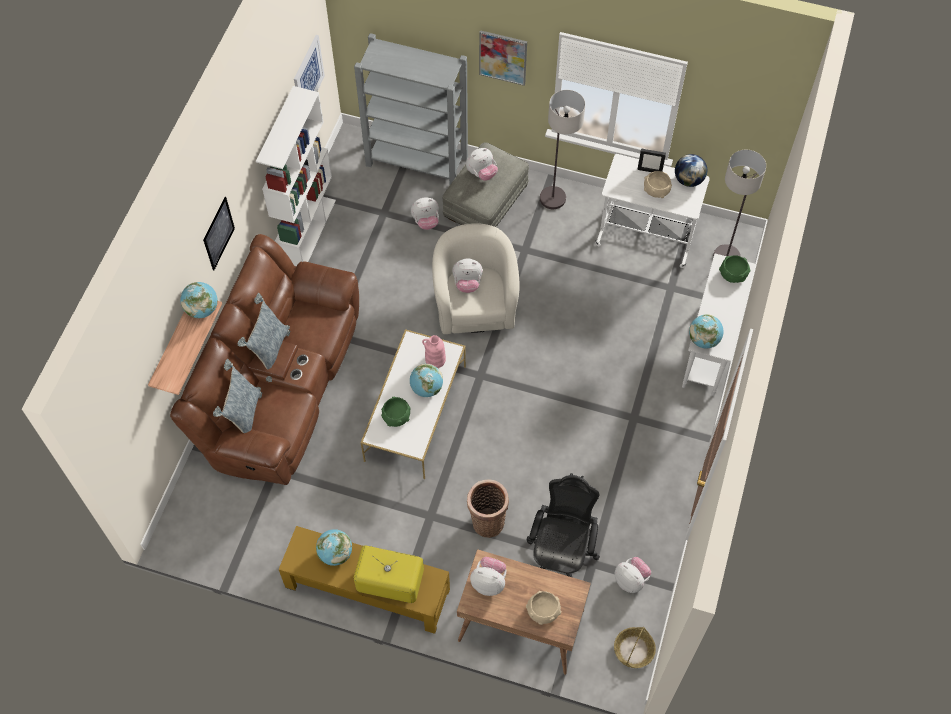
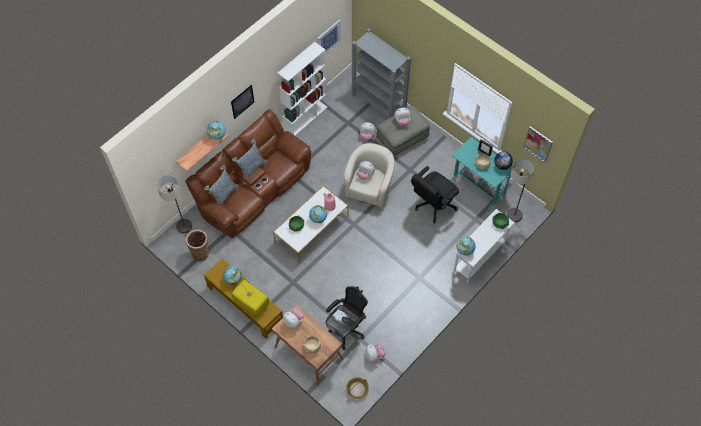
camera: 25 degrees right, 0 degrees up
(487, 520) = (319, 296): basket -> basket (200, 252)
(503, 57) = (428, 65): picture -> picture (538, 144)
(556, 204) = (438, 152): grey floor lamp -> grey floor lamp (183, 230)
(592, 293) = (432, 206): none -> black office chair
(645, 237) = (477, 187): white desk -> turquoise desk

